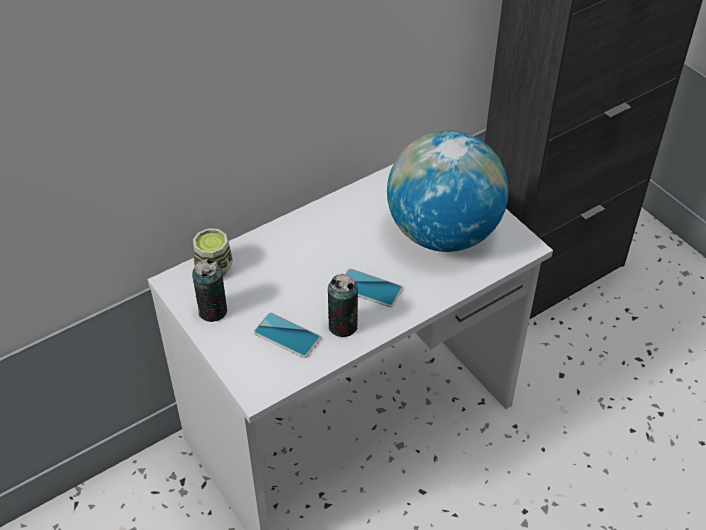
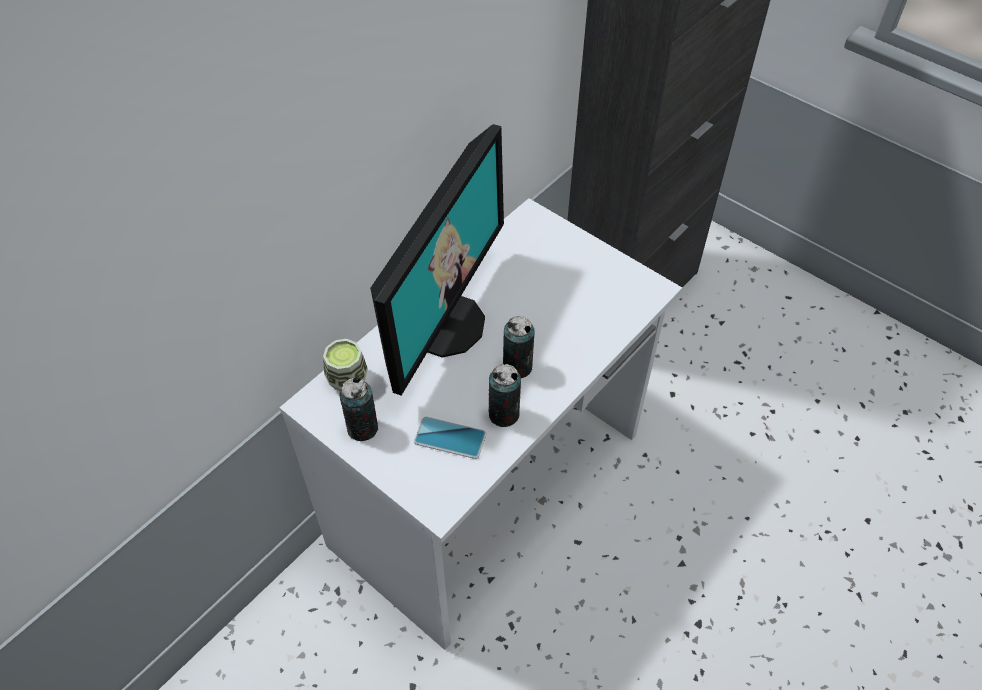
camera: 15 degrees left, 5 degrees up
(318, 239) = (446, 324): none -> monitor
(370, 288) = (517, 367): phone -> can
(443, 233) = (570, 291): globe -> none

